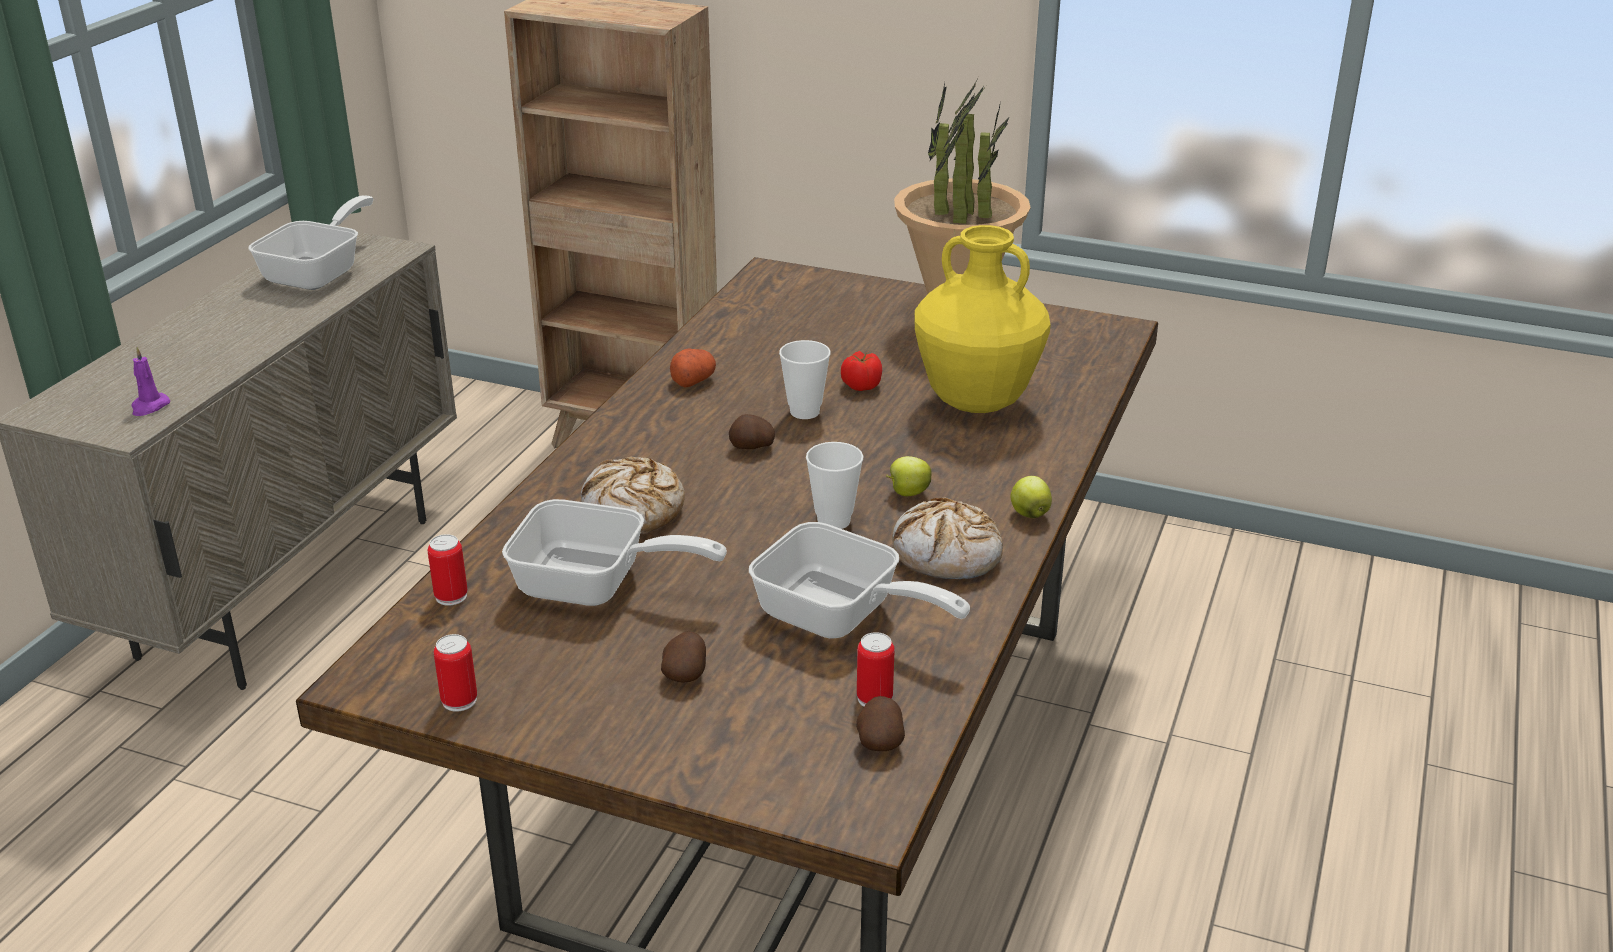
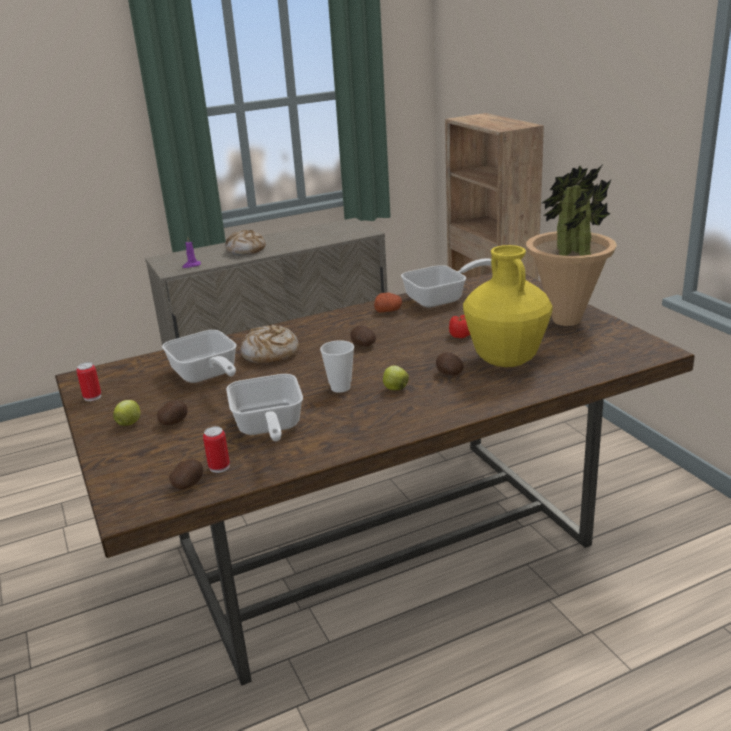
camera: 45 degrees right, 5 degrees down
(320, 272) = (324, 234): frying pan -> frying pan (442, 298)
(451, 596) = (156, 360): can -> none
(804, 412) = (413, 338): cup -> none
(938, 446) = (449, 374): none -> potato
(947, 554) = (363, 422): bread -> bread (246, 250)
(1029, 513) = (437, 420): apple -> apple (129, 423)

